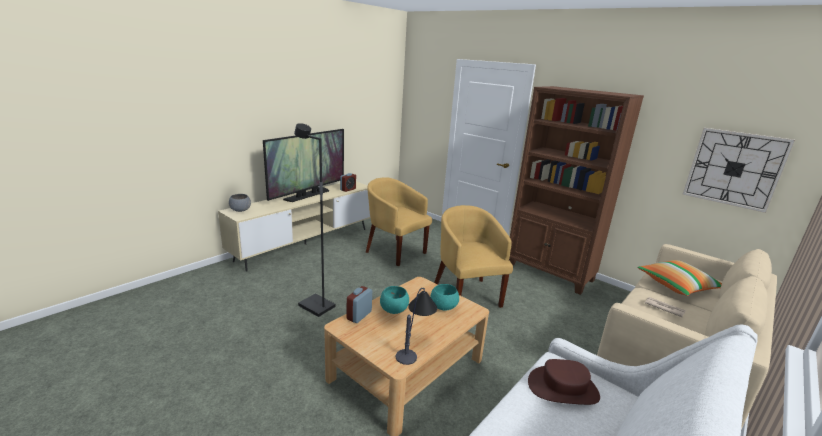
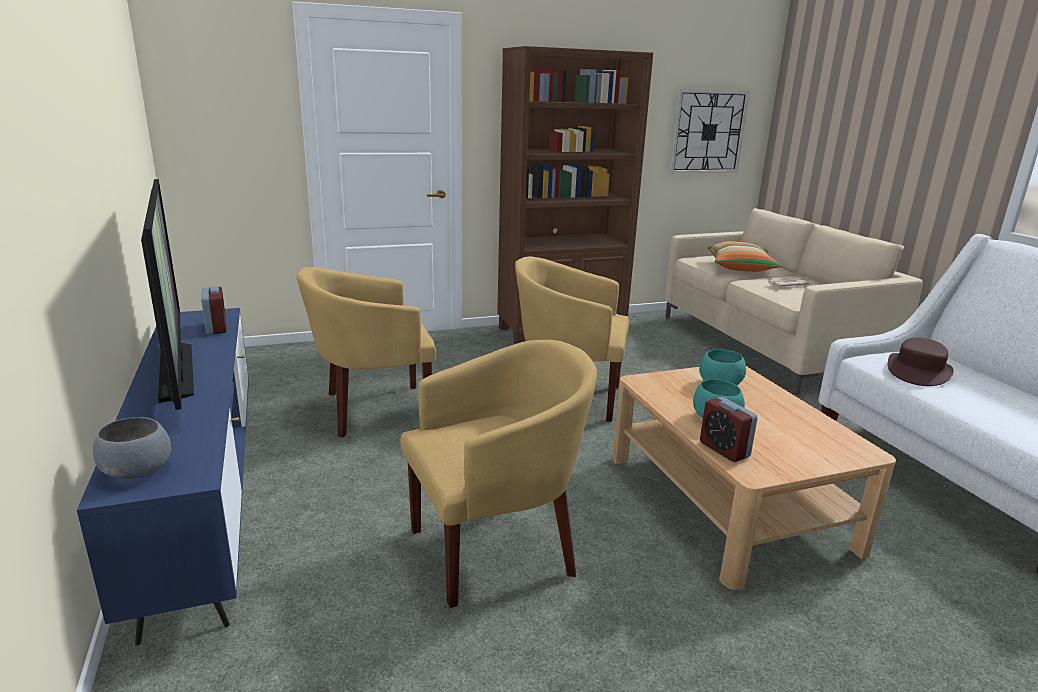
camera: 60 degrees left, 0 degrees up
(305, 244) = (204, 499): beige tv stand -> blue tv stand
(315, 307) = (496, 547): black floor lamp -> yellow armchair
(415, 344) = (813, 427): table lamp -> none

